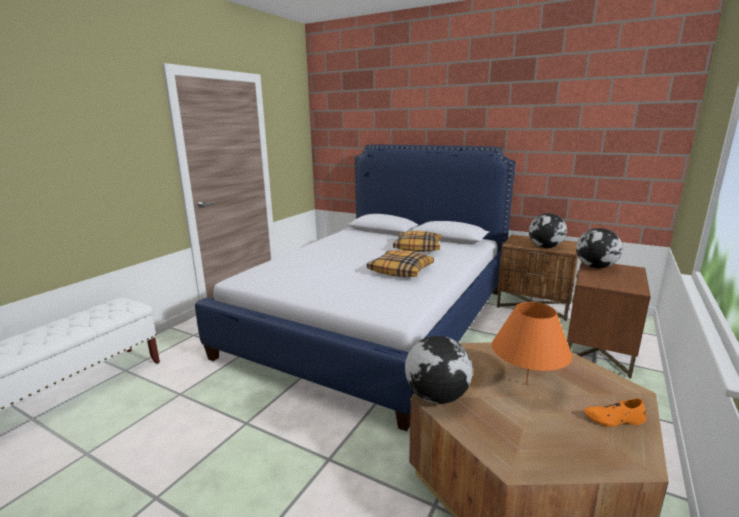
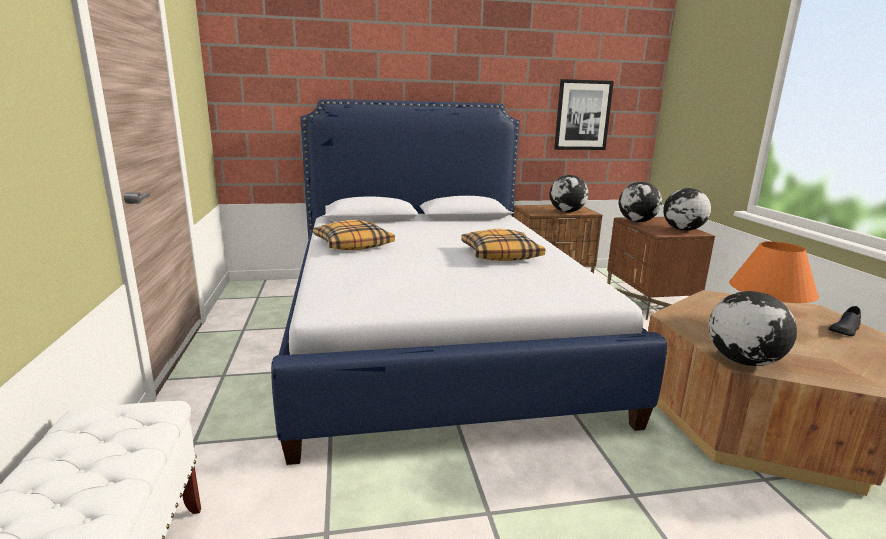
camera: 40 degrees left, 0 degrees up
(417, 247) = (458, 230): pillow -> pillow (353, 244)
(587, 157) = (582, 115): none -> picture
(613, 419) = (844, 330): orange shoe -> black shoe
(625, 283) = (682, 230): none -> globe

